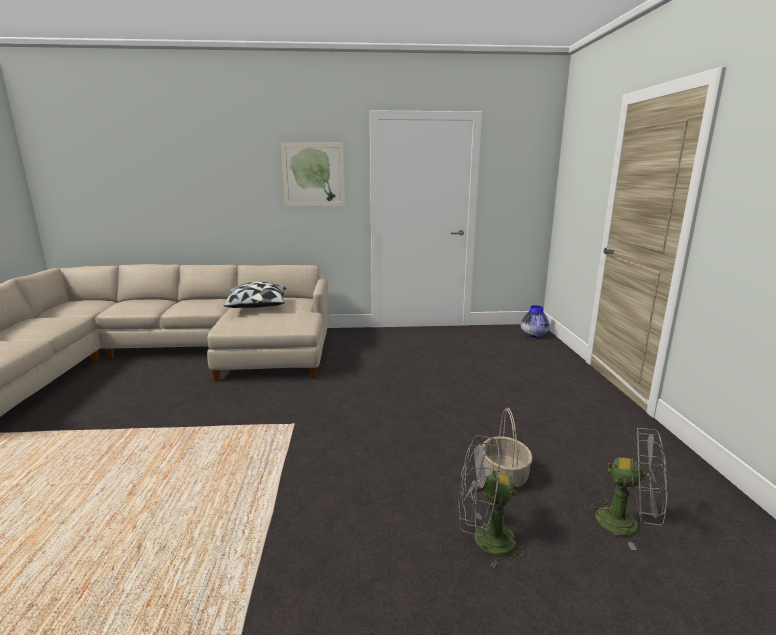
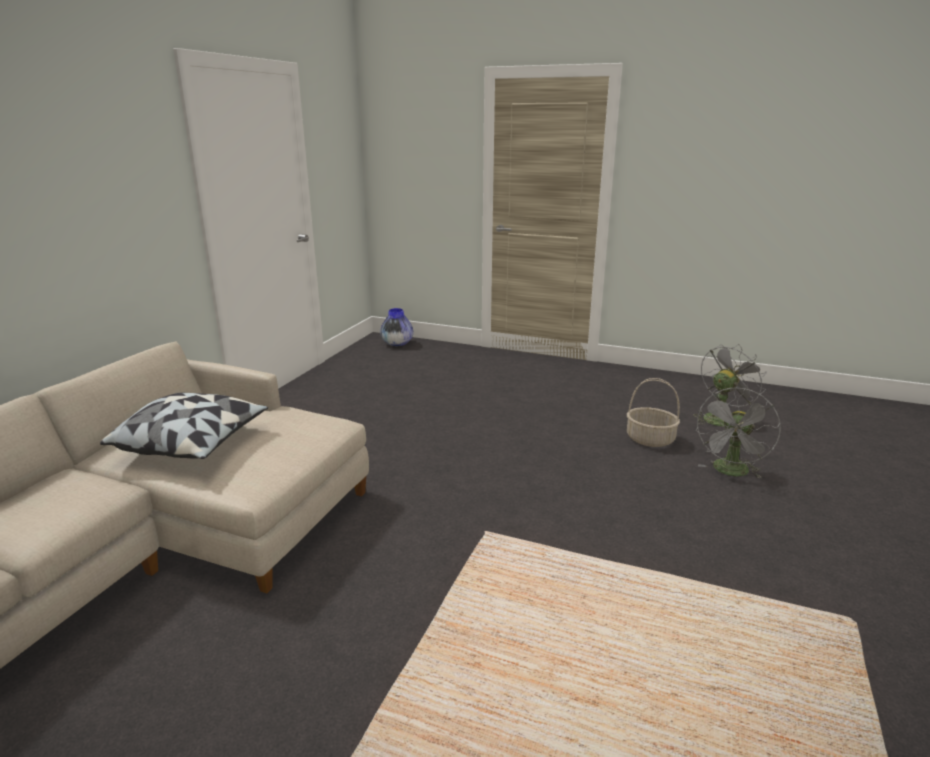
camera: 65 degrees left, 5 degrees up
(313, 175) = (111, 171): picture -> none

